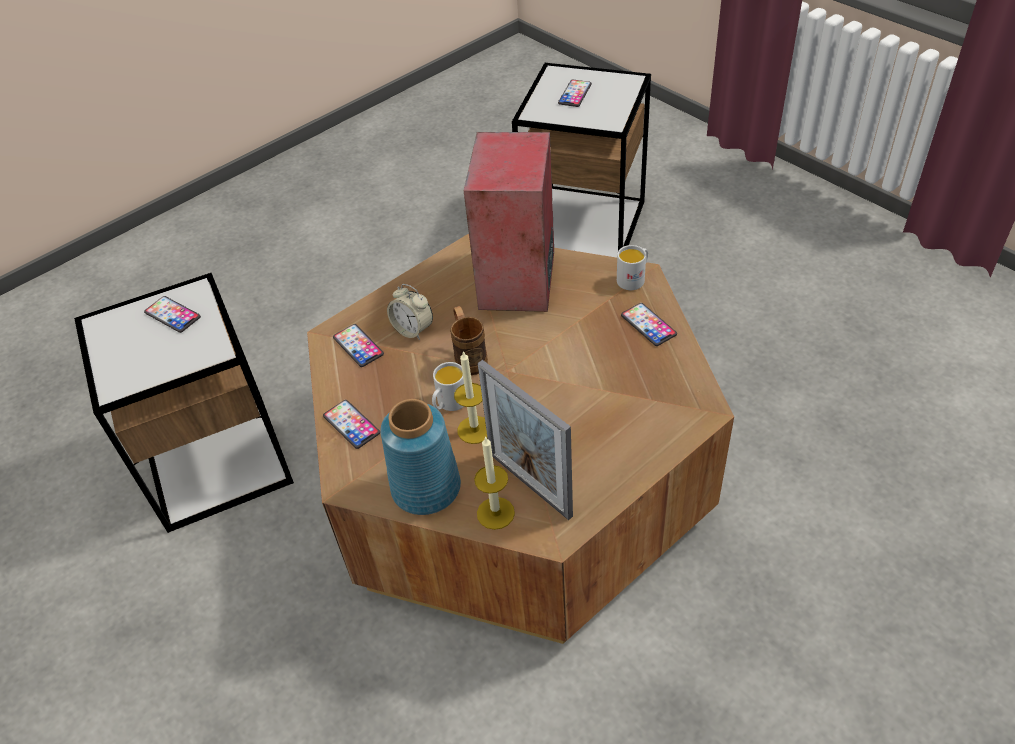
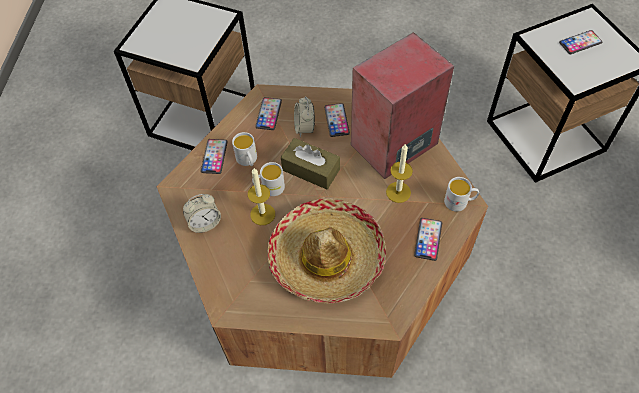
camera: 45 degrees right, 10 degrees up
(172, 315) = (199, 23): phone -> phone (336, 120)
(393, 399) = (248, 160): none -> white mug
(426, 487) = (205, 223): blue vase -> alarm clock
(469, 357) = (311, 170): brown mug -> brown tissue box
(495, 513) = (216, 269): candle -> candle (398, 192)
(529, 484) = (249, 270): picture frame -> none
(585, 411) = (327, 257): none -> hat

